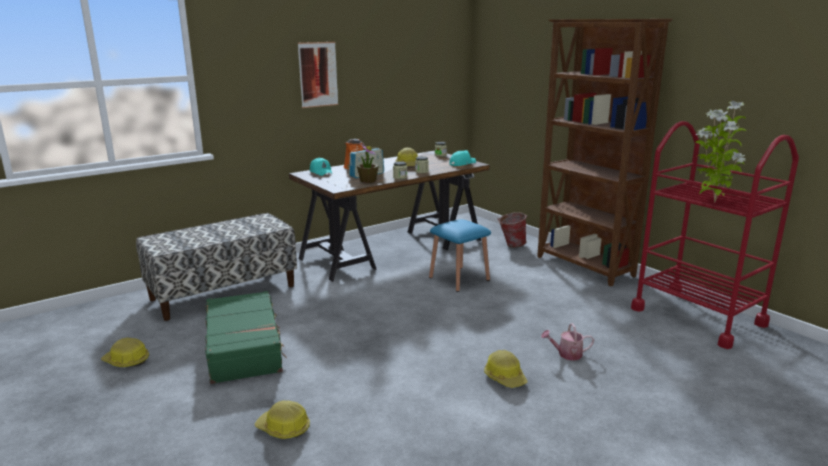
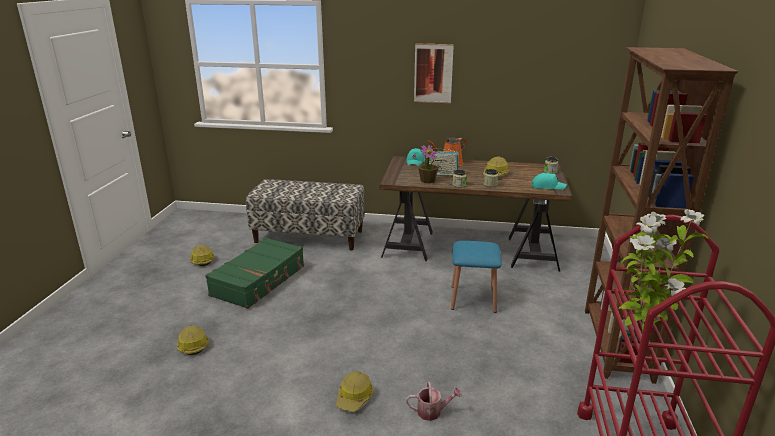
camera: 45 degrees right, 5 degrees up
(511, 245) = (581, 288): bucket -> none
(566, 354) = (432, 411): watering can -> watering can turned 135 degrees clockwise

